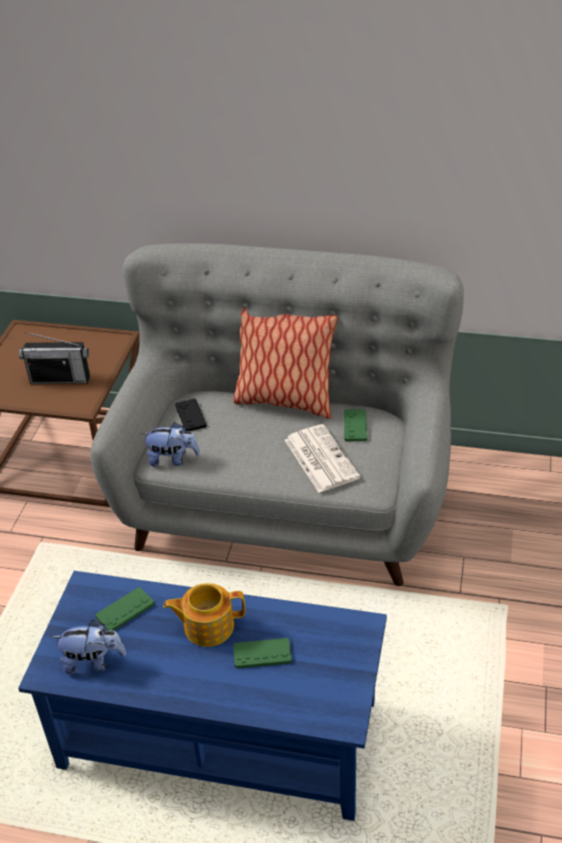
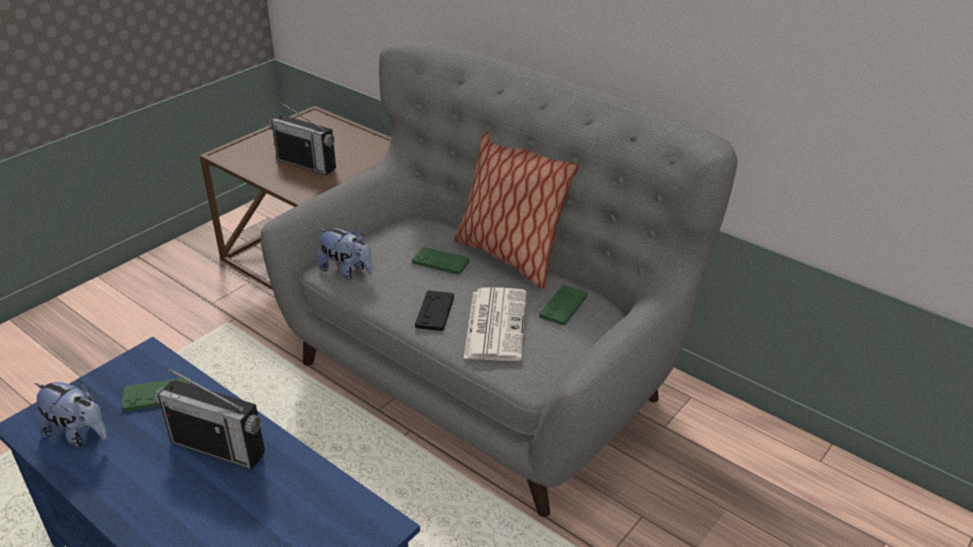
camera: 25 degrees right, 5 degrees down
(190, 416) = (401, 238): black game controller -> black game controller (435, 311)
(207, 626) = (218, 448): teapot -> radio
(262, 654) = (243, 505): green game controller -> green game controller (440, 262)

